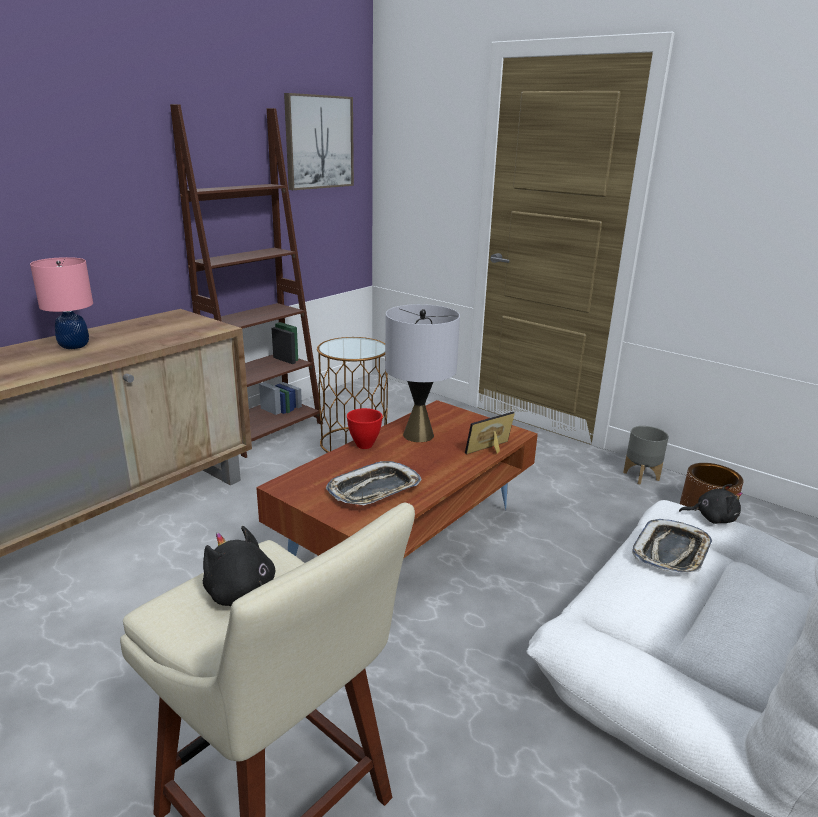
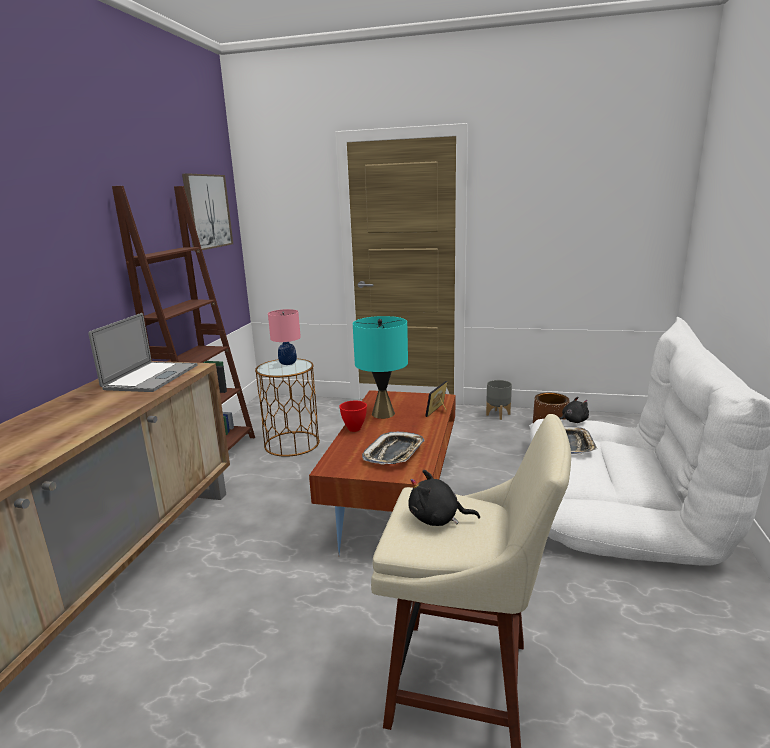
camera: 25 degrees left, 5 degrees down
(73, 346) = (85, 404): pink table lamp -> pink table lamp (287, 363)
(164, 330) = (151, 377): none -> laptop
(418, 435) = (383, 414): grey table lamp -> turquoise table lamp

